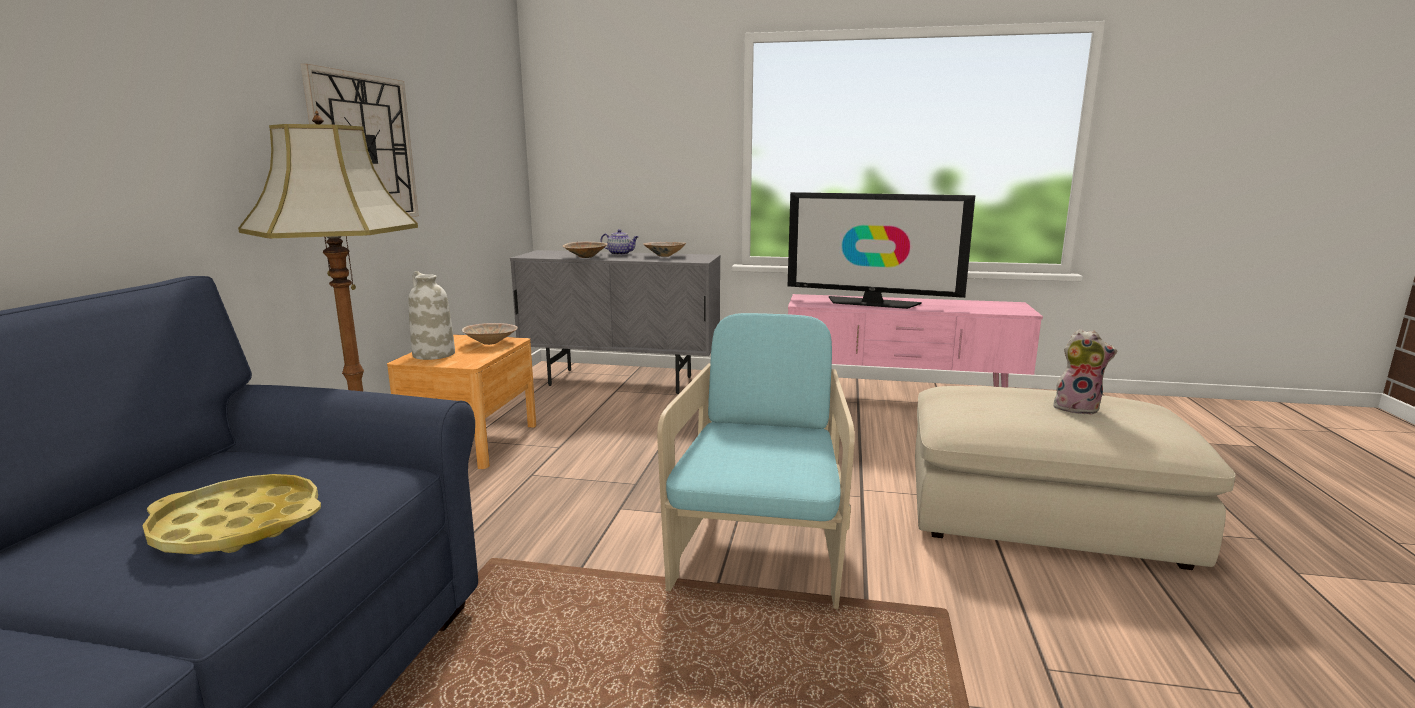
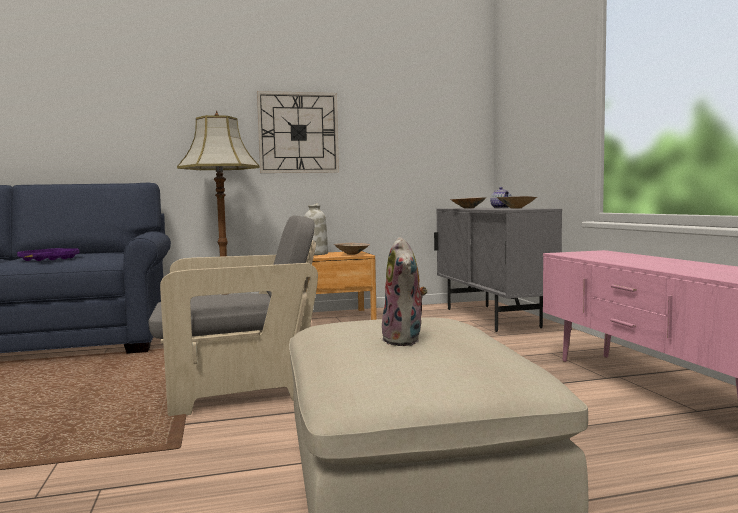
camera: 65 degrees right, 10 degrees down
(238, 525) = (49, 259): yellow tray -> purple tray
(760, 553) = (238, 390): turquoise armchair -> grey armchair
(872, 303) = (628, 259): television -> none

